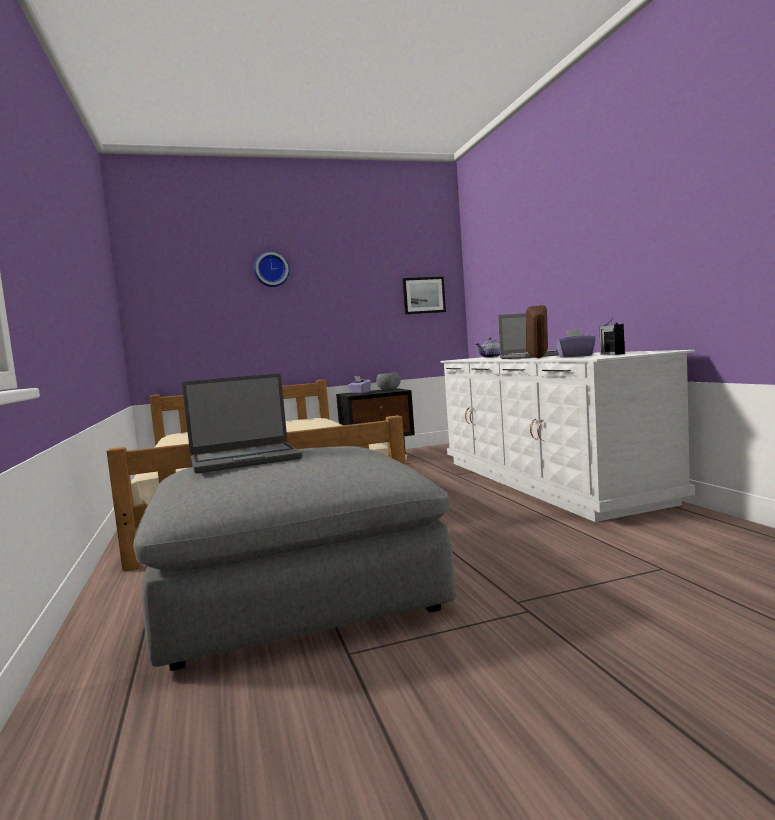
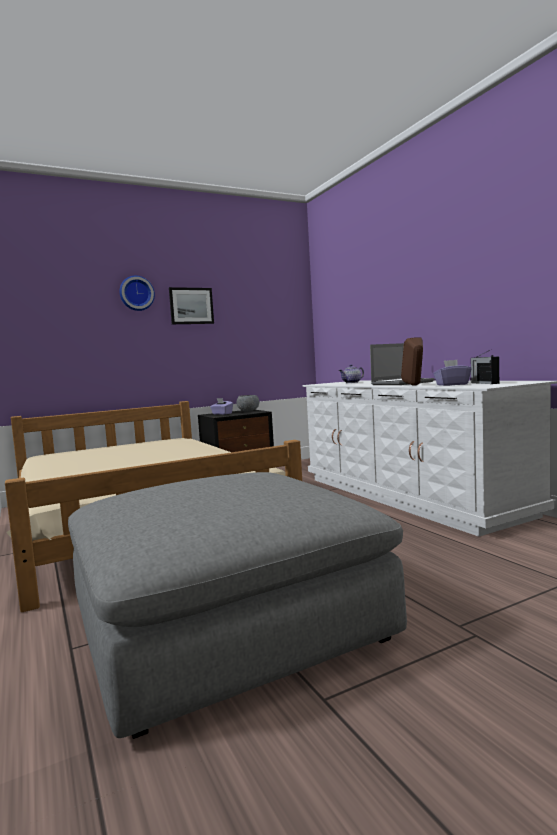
camera: 10 degrees left, 0 degrees up
(245, 459) = (171, 491): laptop -> none
(423, 295) = (277, 323): picture -> picture (191, 306)

